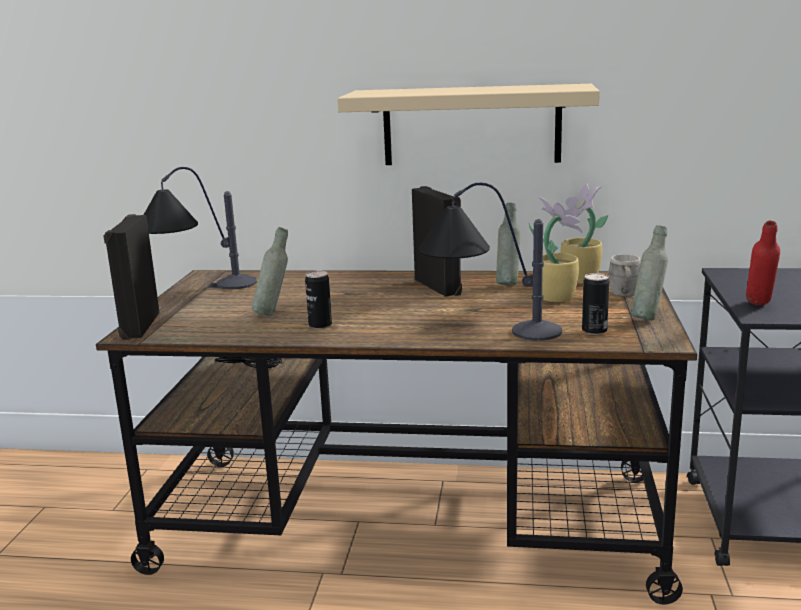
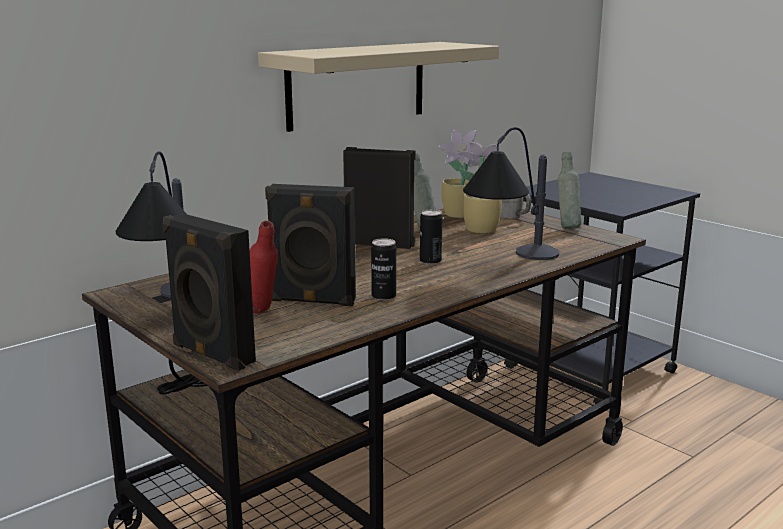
camera: 50 degrees left, 0 degrees up
(274, 313) = (312, 301): grey bottle -> black speaker
(594, 330) = (564, 243): can -> can (430, 261)
(759, 306) = (604, 205): red bottle -> red bottle (263, 314)

